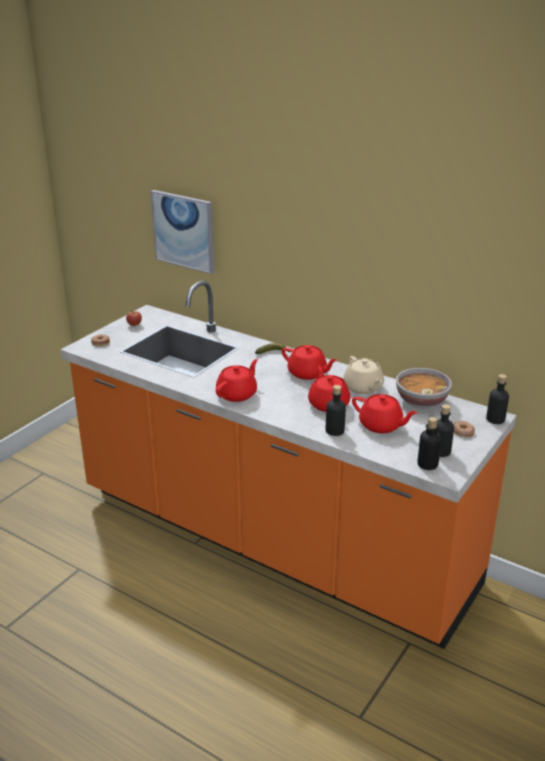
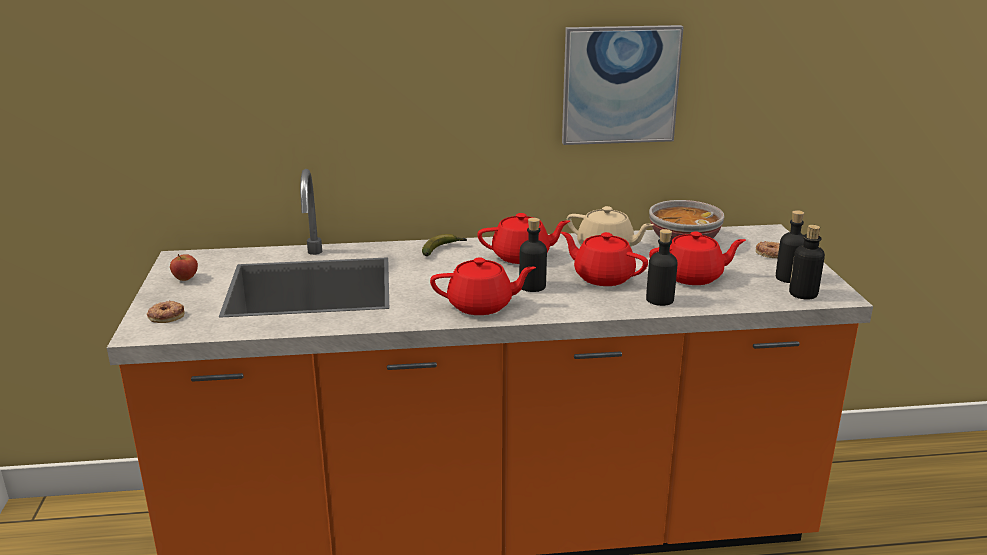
camera: 40 degrees left, 5 degrees down
(184, 231) = (230, 104): picture -> picture (620, 85)
(237, 394) = (481, 306): red teapot -> red teapot turned 90 degrees clockwise
(495, 419) = (773, 233): black bottle -> black bottle (532, 286)

